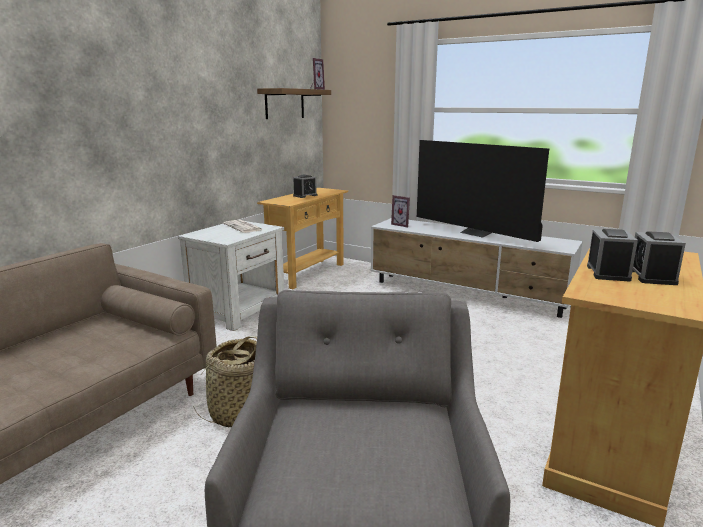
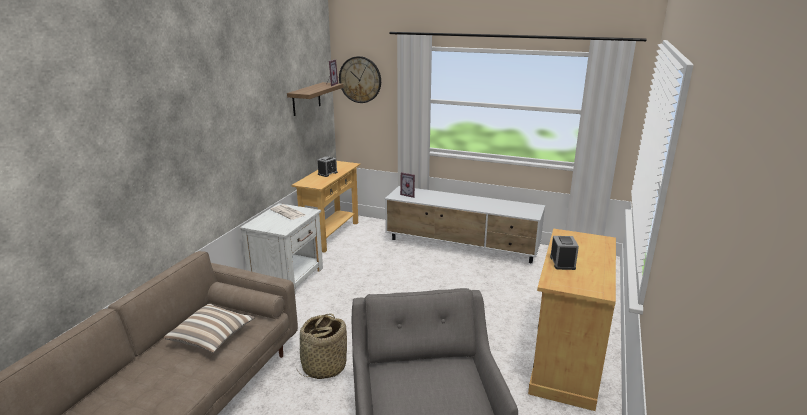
camera: 10 degrees left, 5 degrees up
(83, 349) = (212, 338): none -> pillow
(353, 89) = (360, 79): none -> wall clock
(476, 233) = (468, 201): television -> none
(652, 276) = (587, 264): alarm clock -> none

